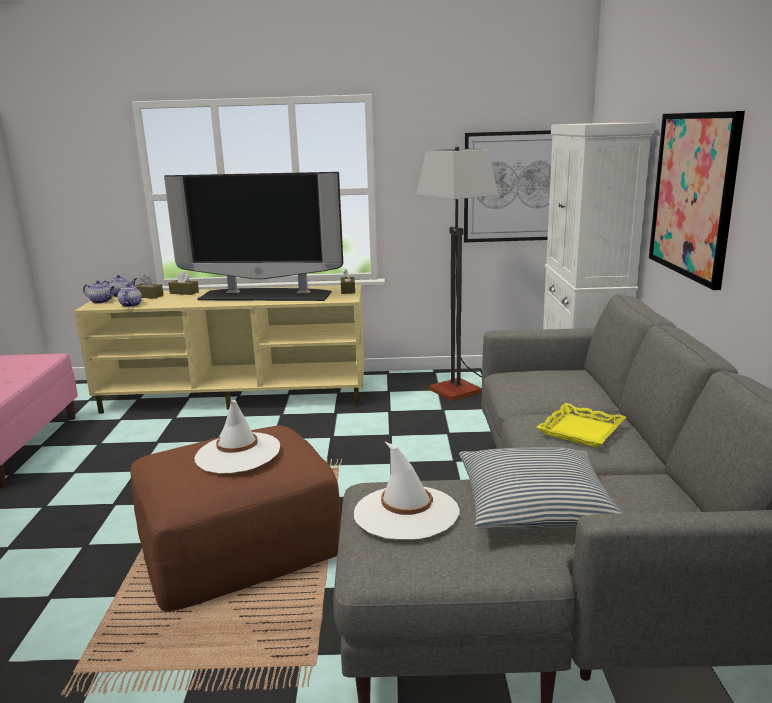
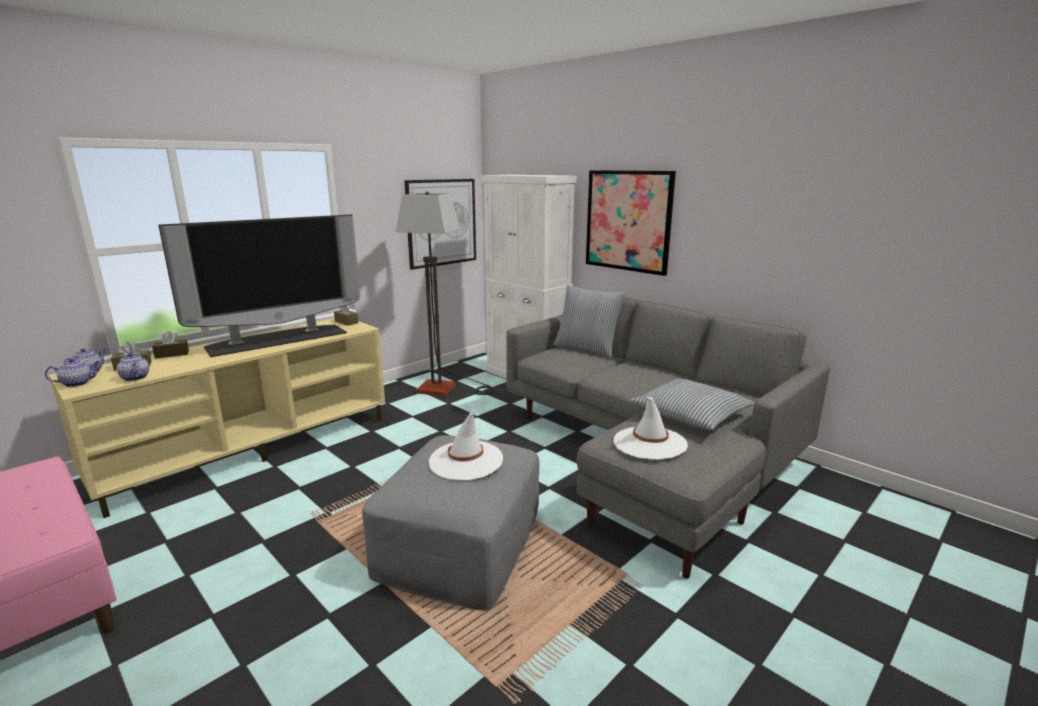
camera: 45 degrees left, 0 degrees up
(239, 543) = (460, 542): brown ottoman -> grey ottoman
(581, 431) = (636, 374): yellow tray -> none
(590, 382) = (587, 349): none -> pillow

